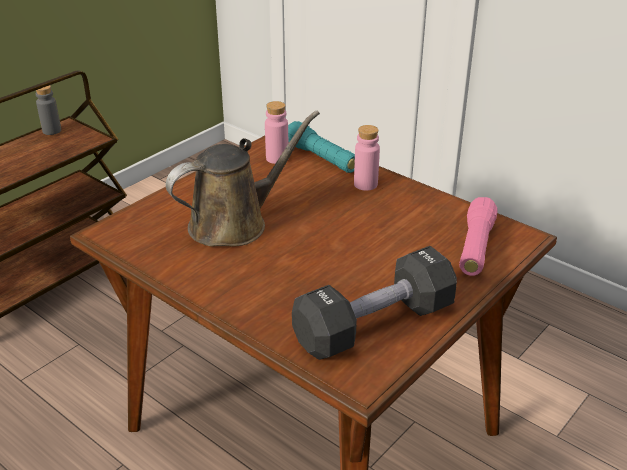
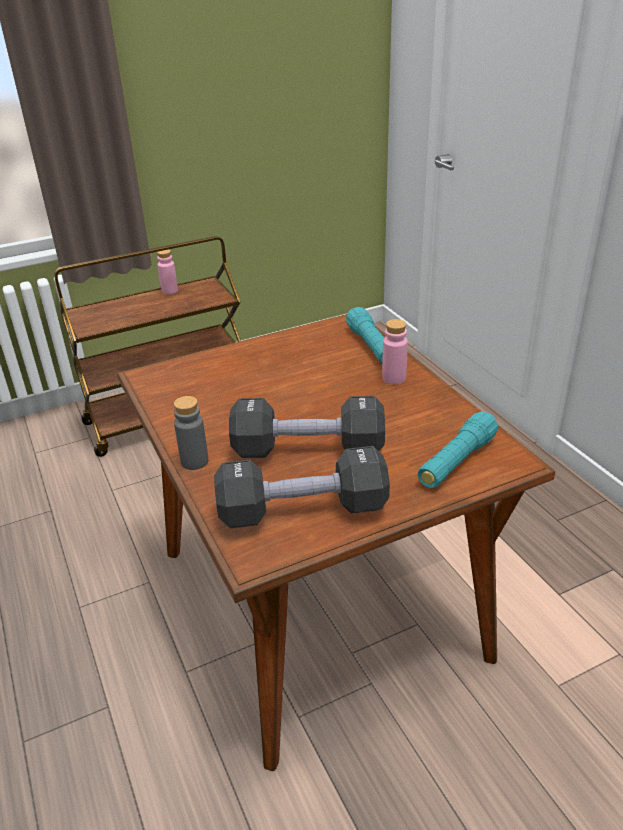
camera: 25 degrees right, 0 degrees up
(52, 131) = (193, 286): grey bottle -> grey bottle (194, 461)
(235, 223) = (250, 390): brown watering can -> none
(277, 158) = (330, 339): pink bottle -> pink bottle (170, 291)
(336, 268) = (308, 449): none -> black dumbbell
(475, 247) = (456, 462): pink flashlight -> turquoise flashlight

